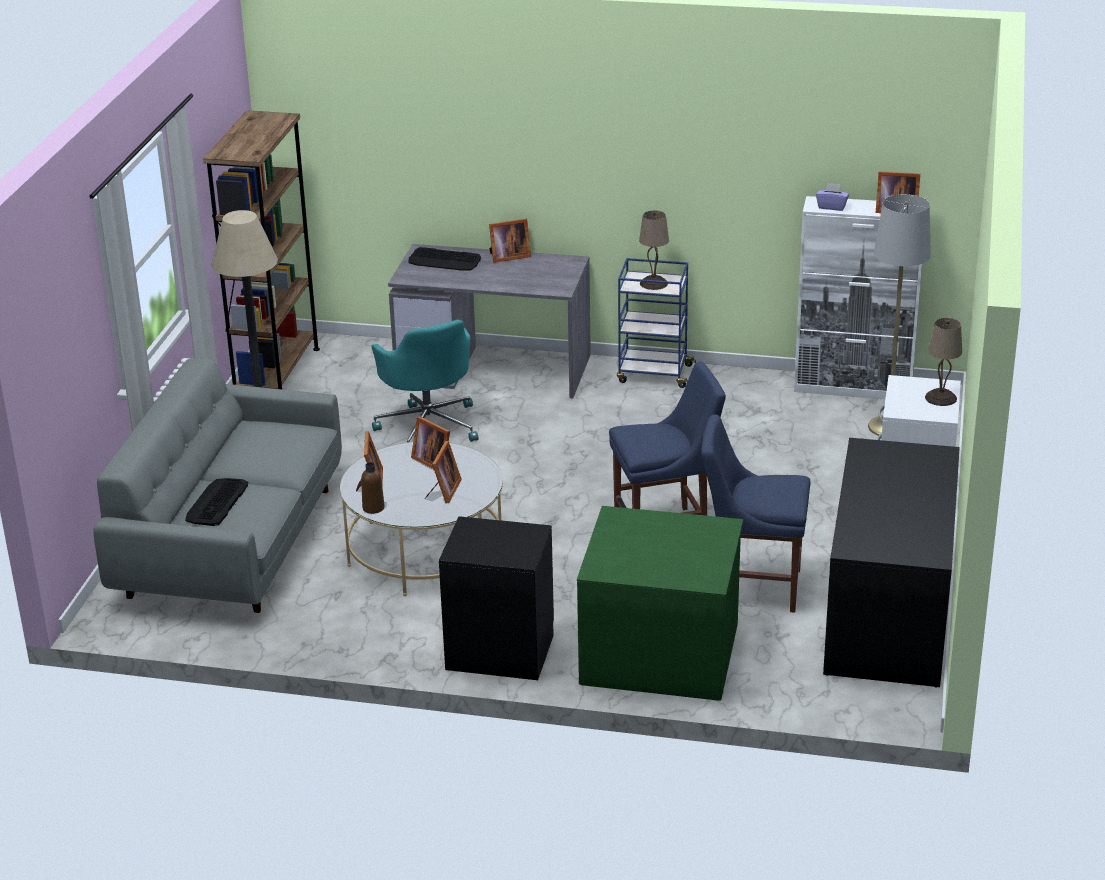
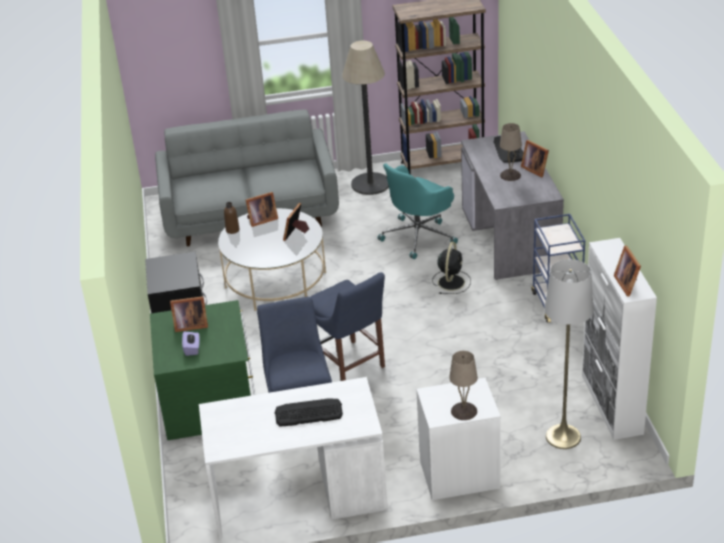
camera: 70 degrees right, 5 degrees up
(216, 503) = (213, 180): keyboard -> keyboard (308, 413)
(443, 491) = (263, 247): picture frame -> picture frame (189, 325)
(550, 426) = (451, 281): none -> black fan
(654, 283) = (558, 238): beige table lamp -> beige table lamp (511, 175)
(832, 207) = (608, 253): purple tissue box -> purple tissue box (192, 349)
(890, 616) = (297, 495): black desk -> white desk

